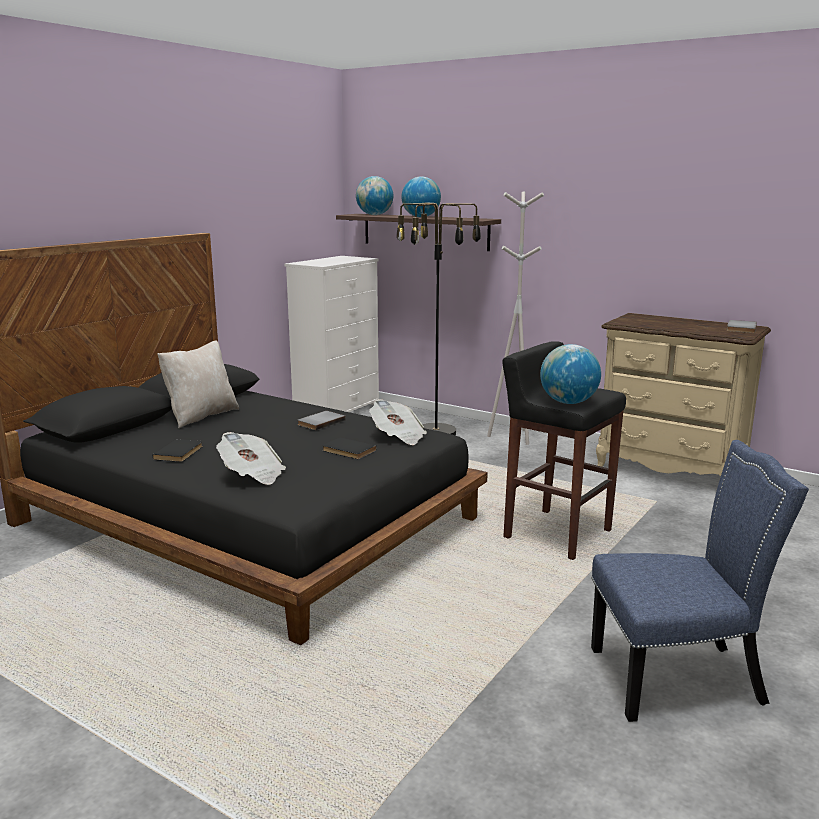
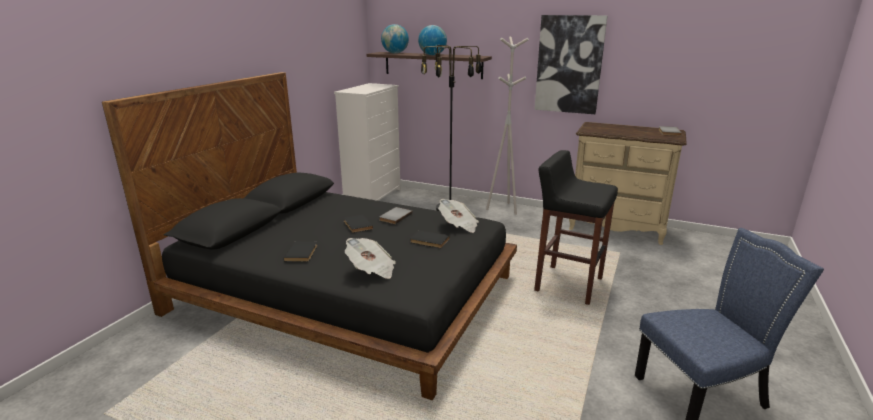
camera: 10 degrees left, 5 degrees up
(201, 416) = (300, 217): beige pillow -> none
(265, 428) = (356, 225): none -> black book
(568, 402) = (587, 197): globe -> none
(605, 231) = (569, 64): none -> picture

